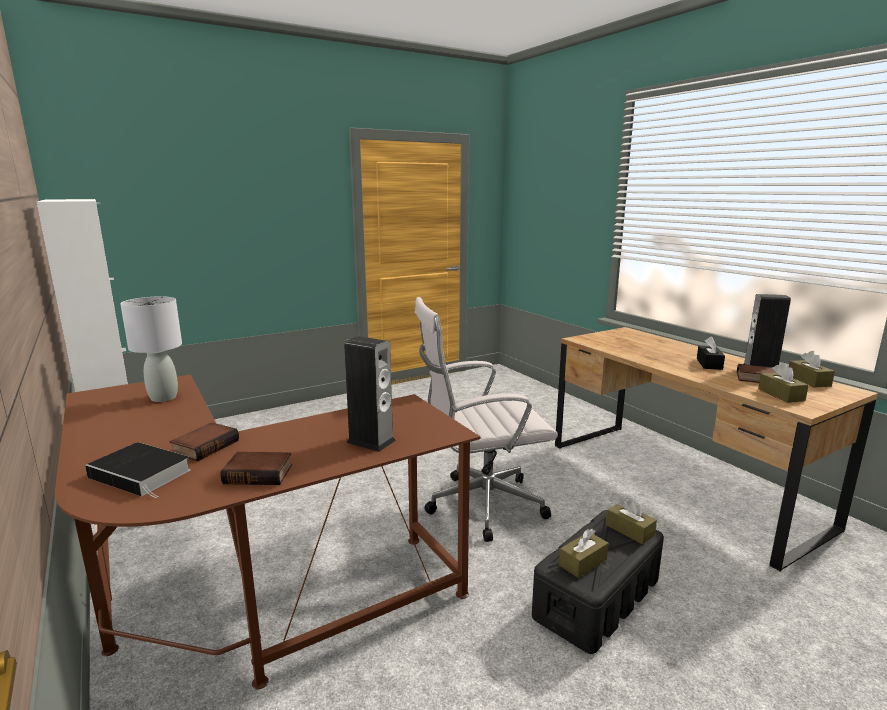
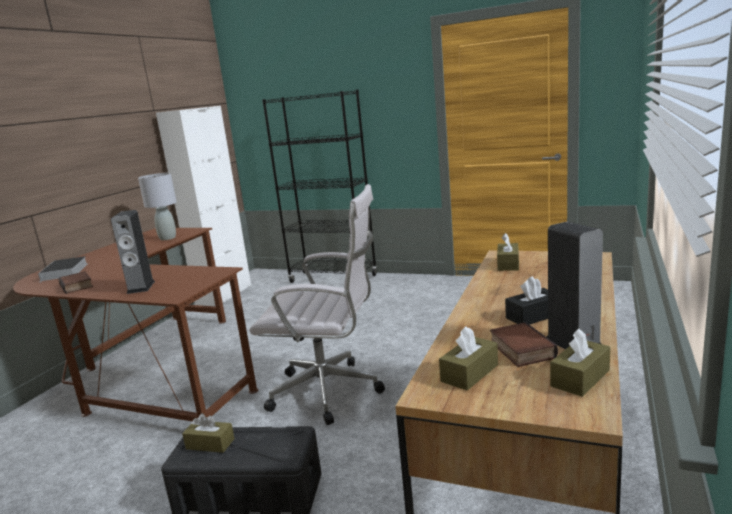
camera: 55 degrees right, 0 degrees up
(205, 446) = (106, 267): book -> none
(248, 423) = (333, 279): none -> black bookcase
(480, 505) = (331, 392): white office chair -> white office chair turned 150 degrees clockwise
(630, 530) = (283, 448): brown tissue box -> brown tissue box (508, 264)

